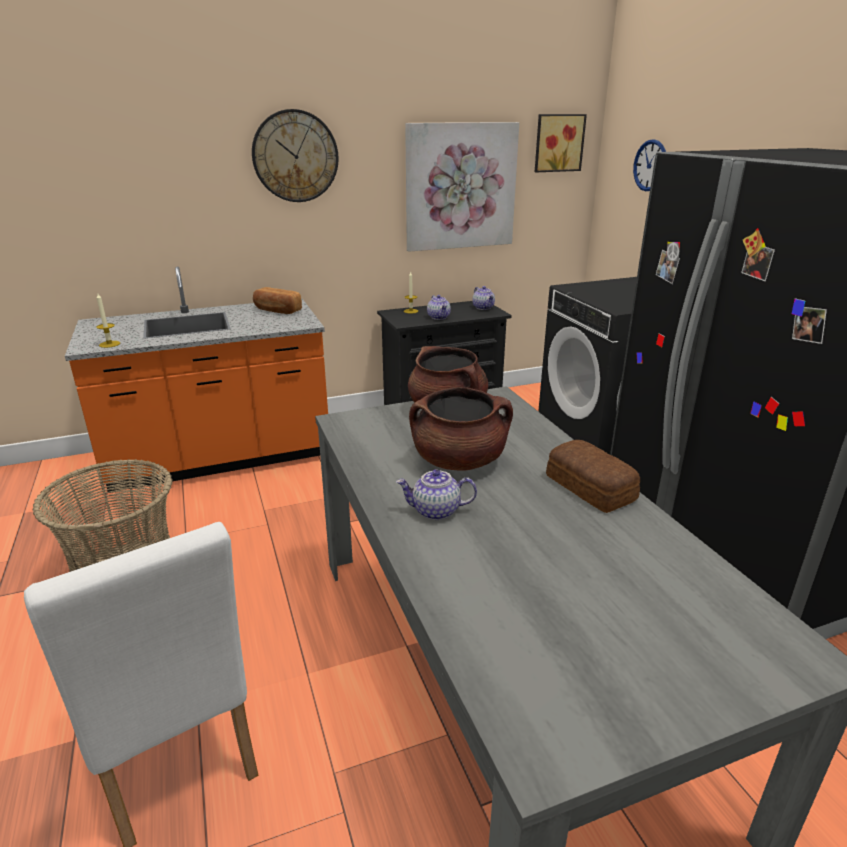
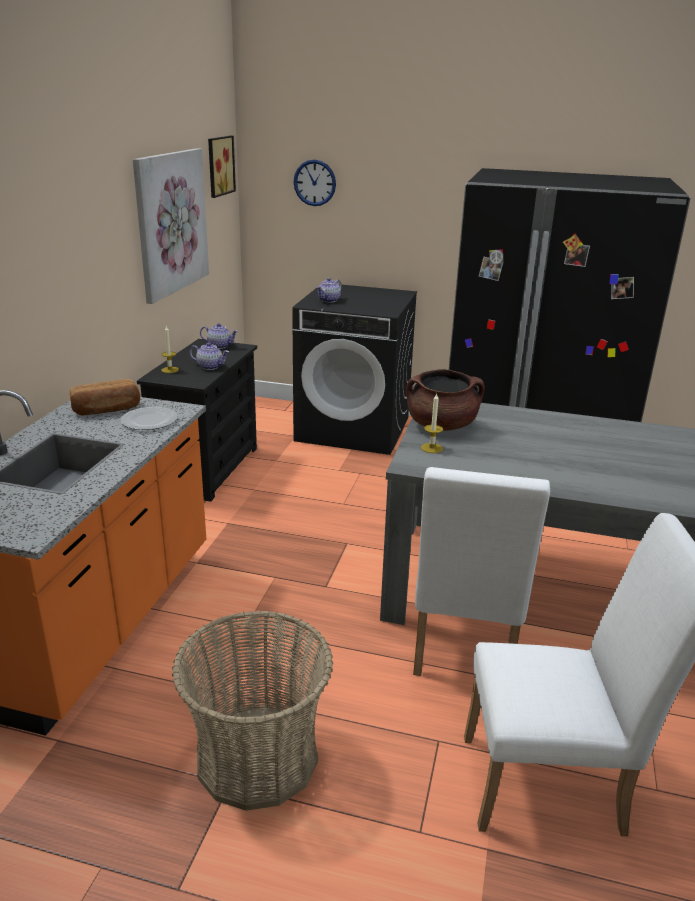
camera: 55 degrees left, 0 degrees up
(109, 344) = (46, 517): candle -> candle (431, 448)
(275, 323) = (149, 420): none -> plate
(295, 156) = (58, 213): wall clock -> none
(329, 629) = (462, 650): none -> white chair
(435, 511) = (591, 477): teapot -> teapot (329, 300)
(459, 461) = (528, 449): brown cooking pot -> none
(590, 488) = (601, 428): bread -> none

